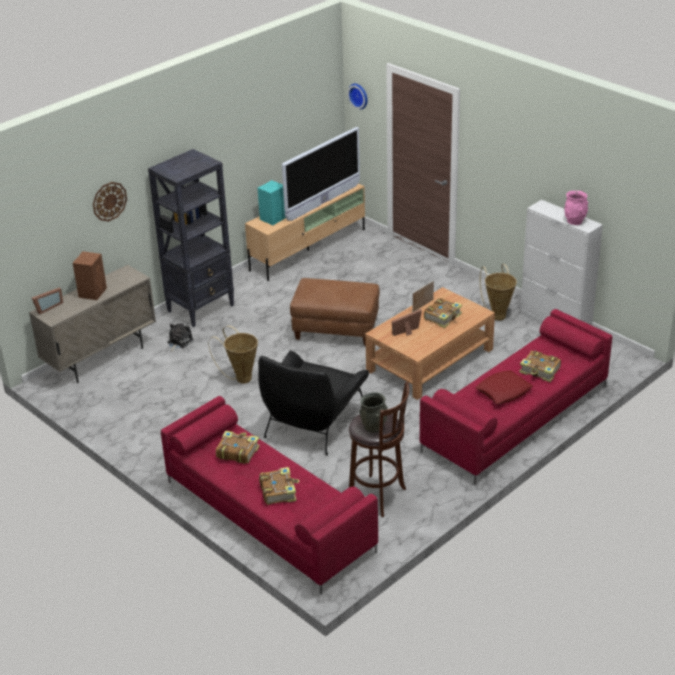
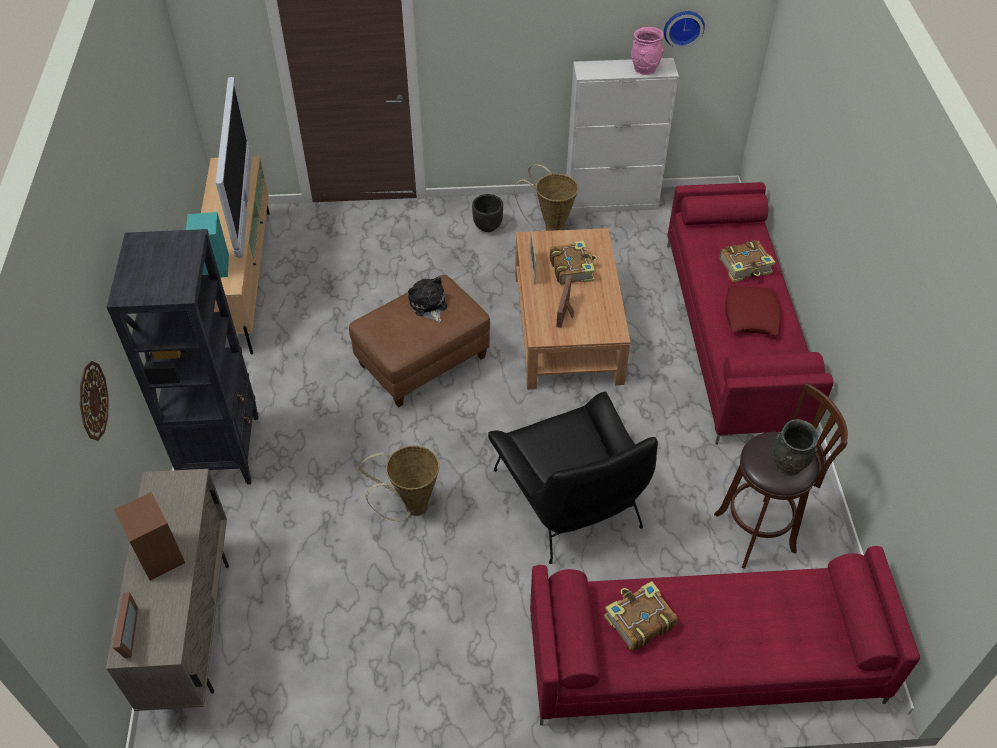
camera: 50 degrees left, 15 degrees up
(179, 342) = (263, 519): plush toy -> plush toy (428, 305)
(278, 491) = (755, 629): book -> none
(359, 95) = (210, 29): wall clock -> wall clock (683, 27)
(464, 295) = (487, 226): none -> black planter

